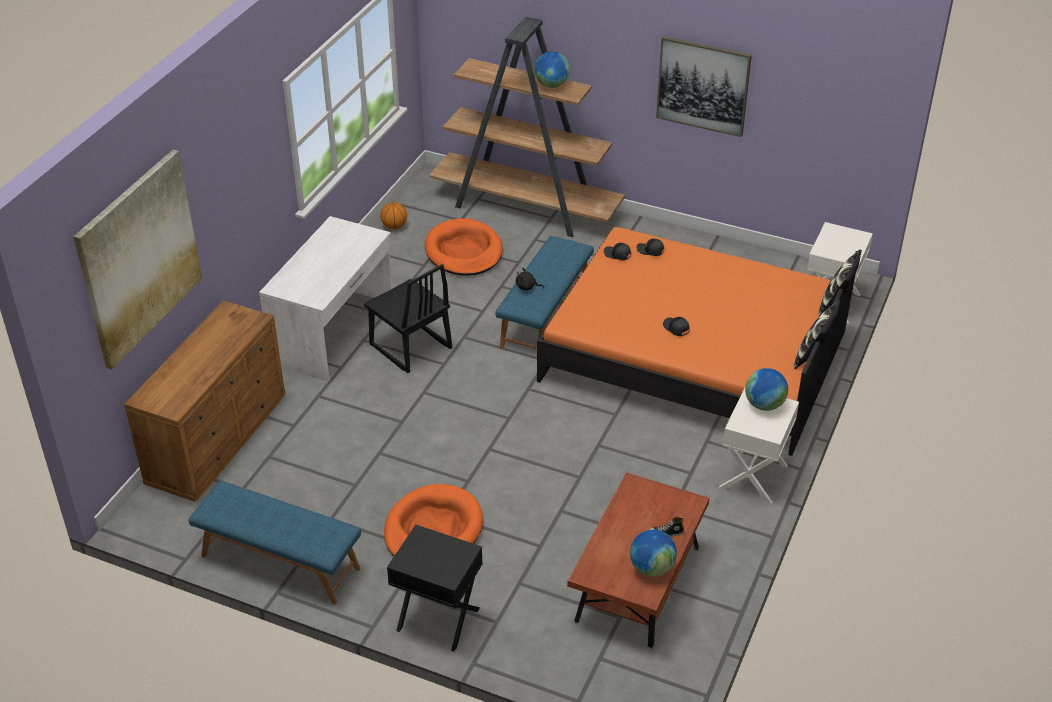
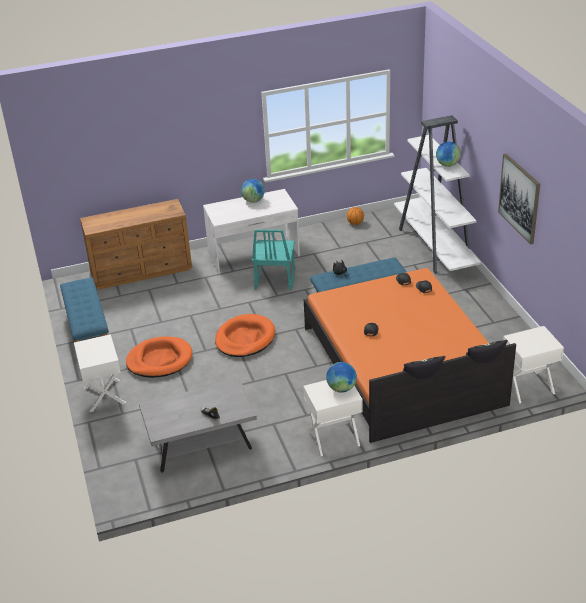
camera: 50 degrees right, 5 degrees down
(139, 258) = (108, 144): picture -> none
(410, 347) = (274, 280): black chair -> turquoise chair
(438, 620) = (104, 395): black nightstand -> white nightstand
(464, 251) = (369, 251): orange dog bed -> orange dog bed (245, 338)
(526, 207) = (435, 247): brown bookcase -> white bookcase
(637, 584) = (200, 443): brown coffee table -> grey coffee table
(652, 568) = (179, 424): globe -> globe (253, 201)

